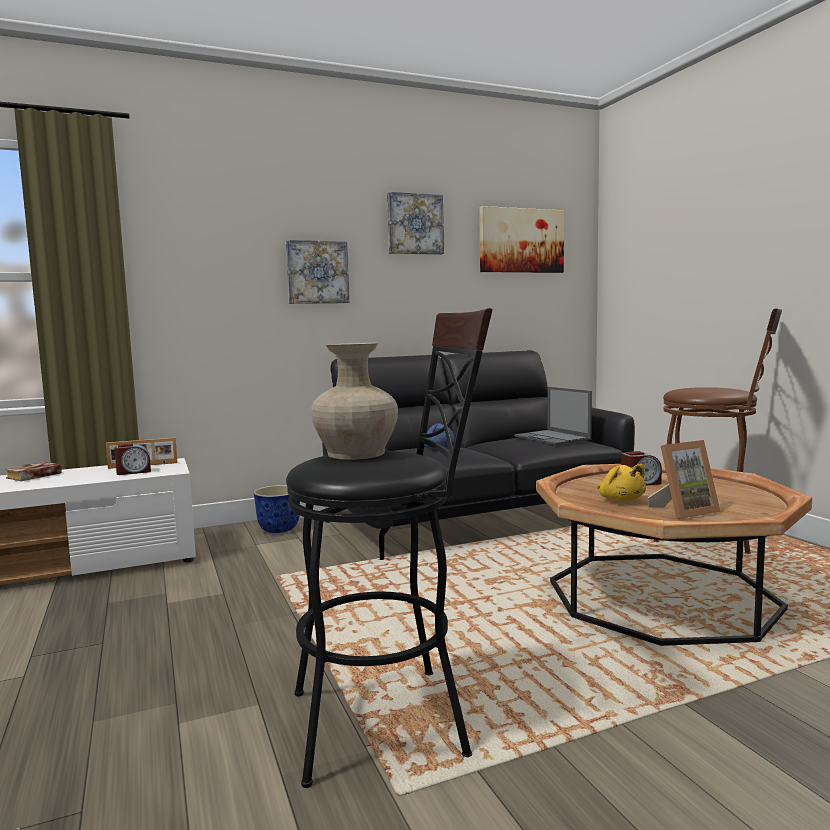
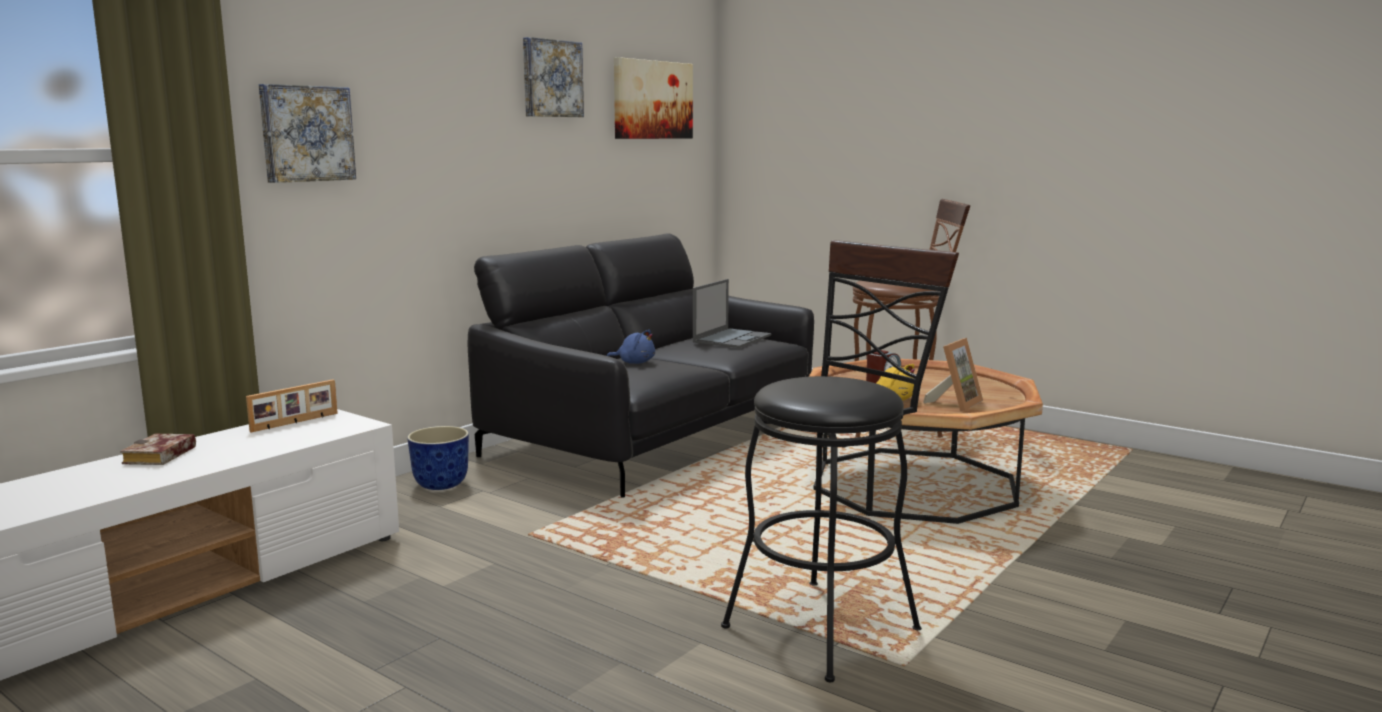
camera: 30 degrees left, 5 degrees up
(134, 472) = (307, 432): alarm clock -> none
(317, 272) = (450, 142): picture -> picture (306, 133)
(356, 453) = (806, 382): beige vase -> none
(553, 438) = (732, 338): laptop -> laptop turned 90 degrees counterclockwise

